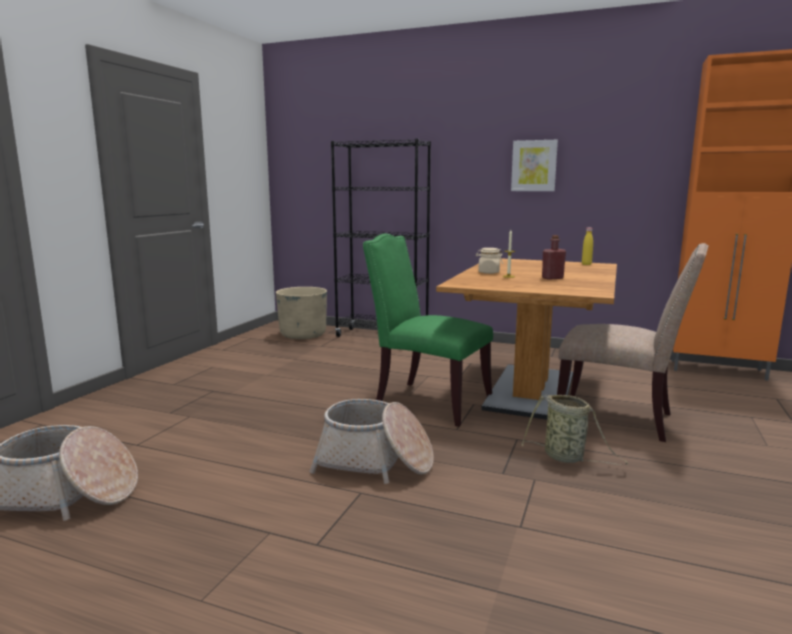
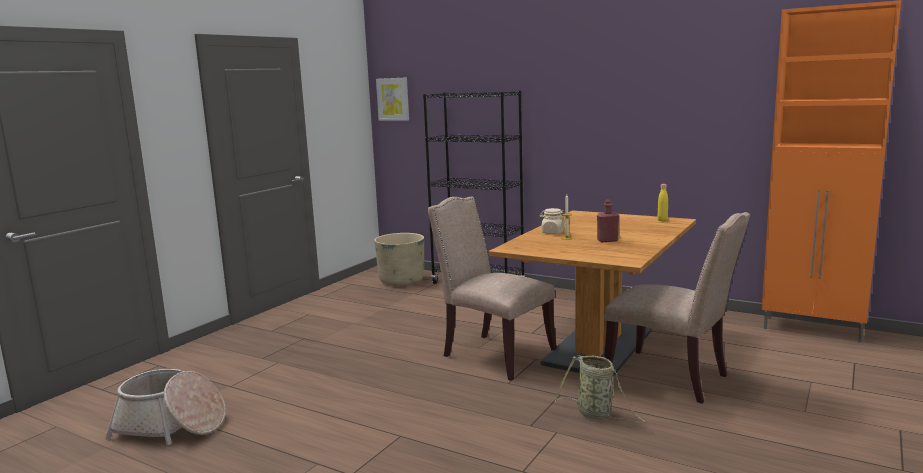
camera: 10 degrees right, 0 degrees up
(375, 462) = (422, 410): basket -> none
(428, 401) = (494, 354): green chair -> beige chair
(534, 166) = (622, 114): picture -> picture (393, 99)

